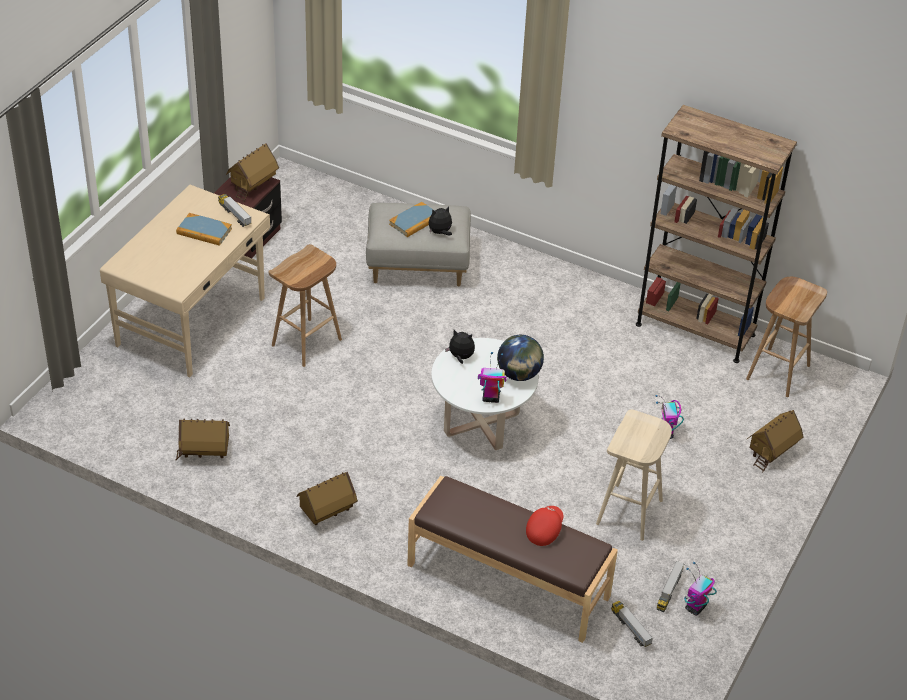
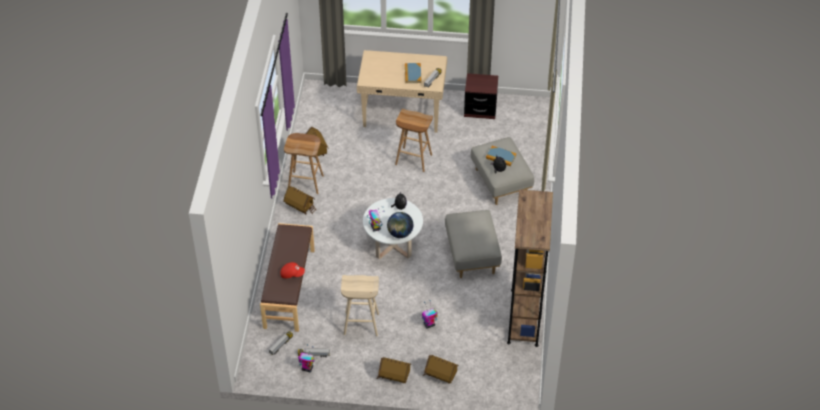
camera: 70 degrees right, 5 degrees up
(253, 186) = (484, 85): toy house -> toy house (394, 377)
(548, 344) = (471, 255): none -> grey ottoman
(777, 371) = (511, 364): brown stool -> brown stool (306, 182)

